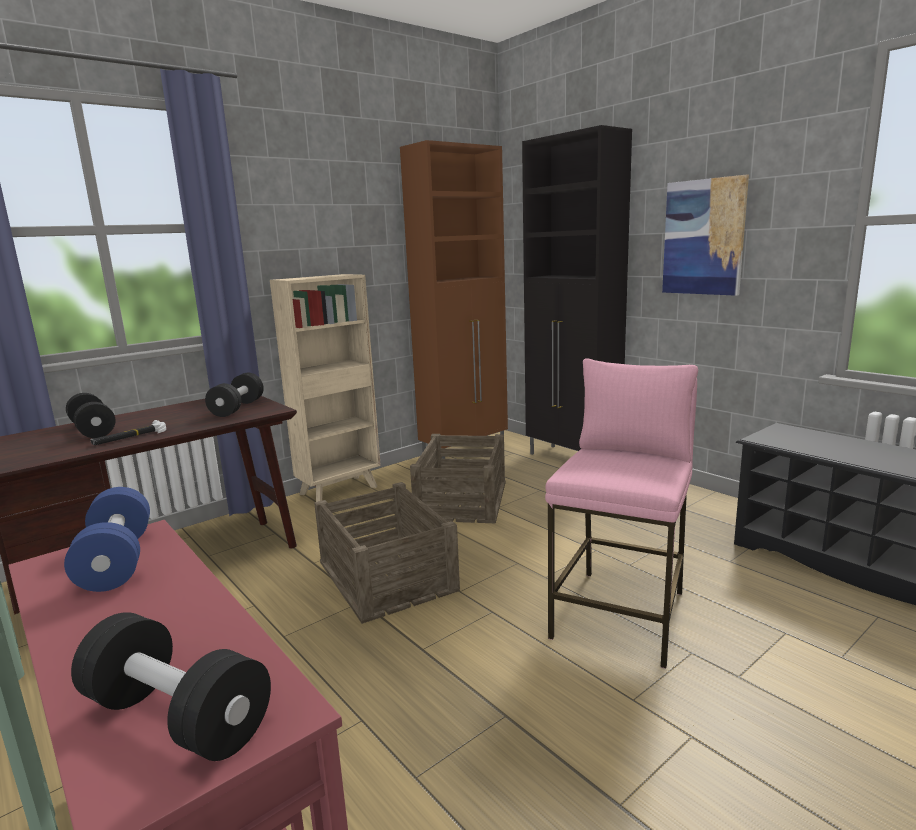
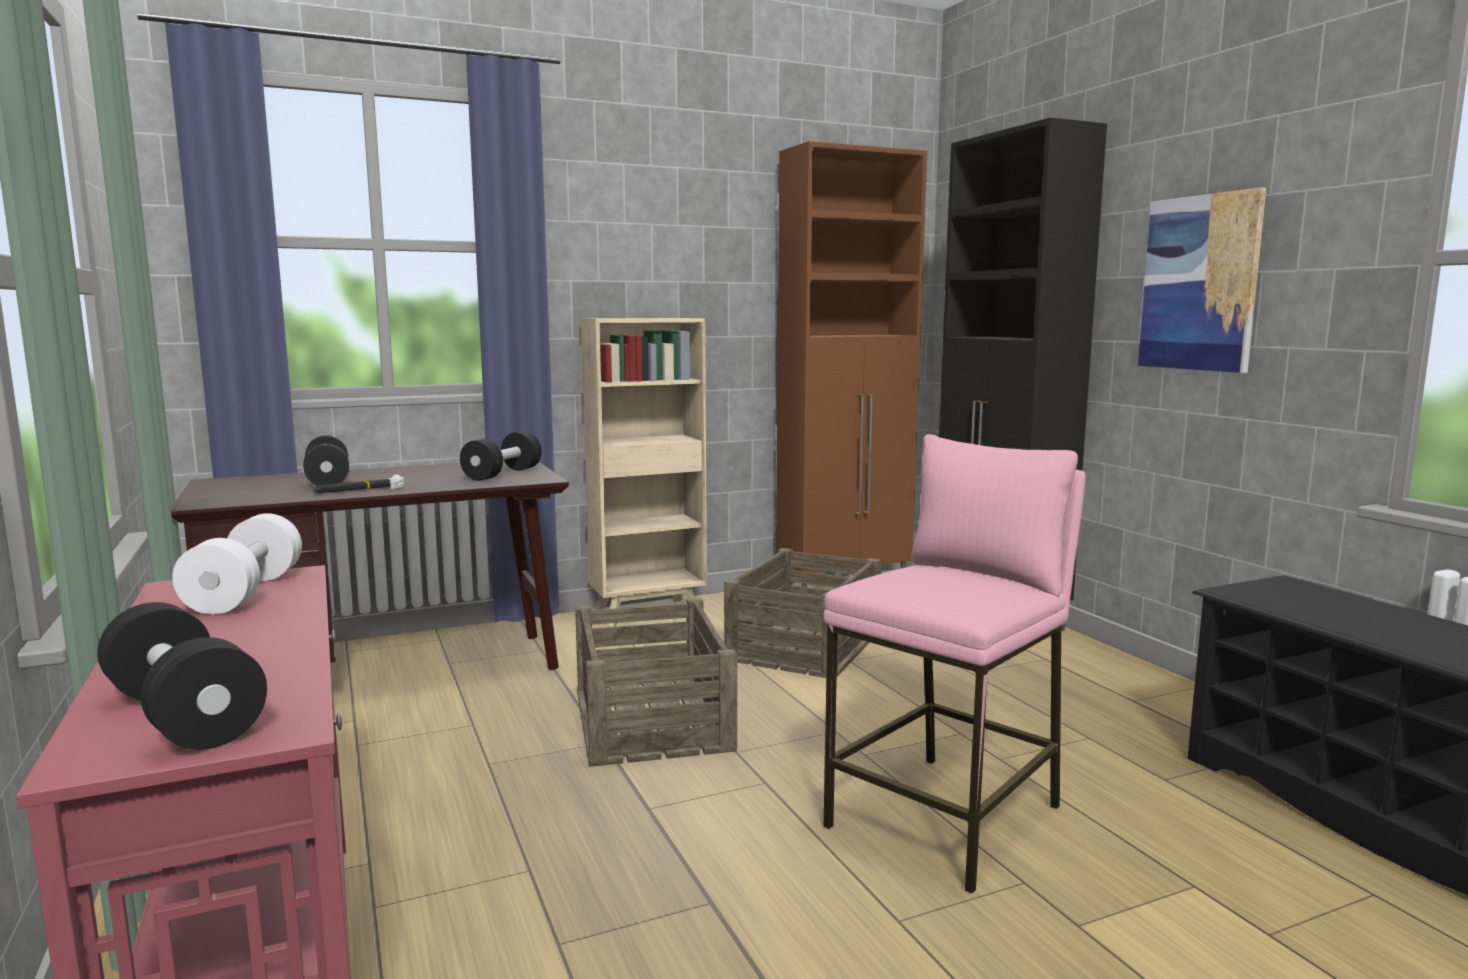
camera: 15 degrees right, 5 degrees down
(117, 561) = (245, 592): blue dumbbell -> white dumbbell

